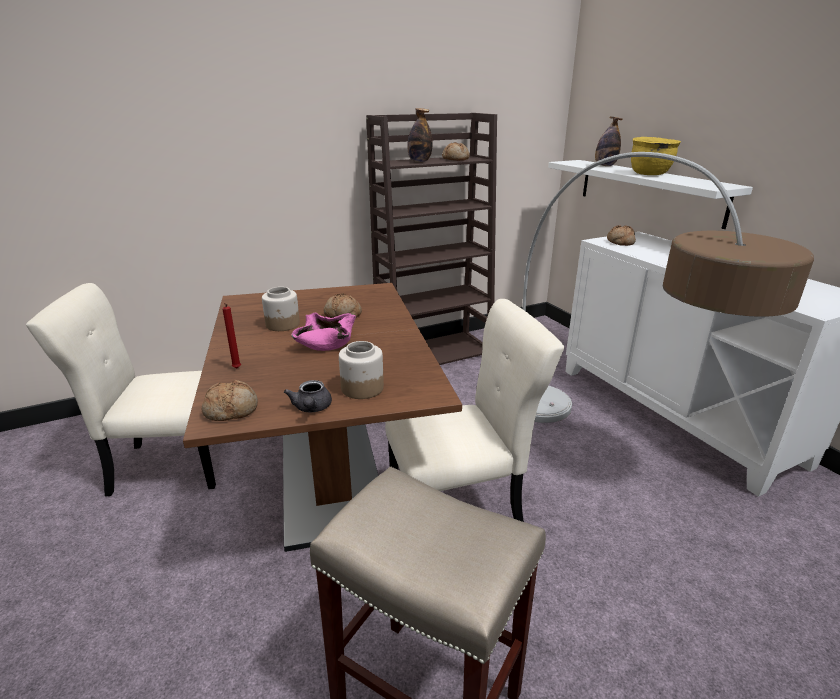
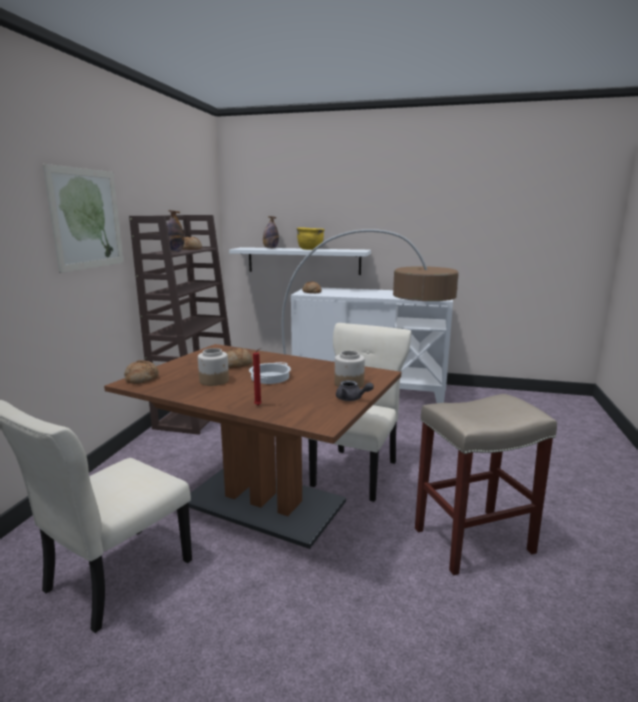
camera: 50 degrees left, 10 degrees down
(232, 409) = (316, 417): bread -> bread (141, 379)
(302, 119) = (87, 219): none -> picture
(326, 342) = (270, 377): pink bowl -> cooking pot

